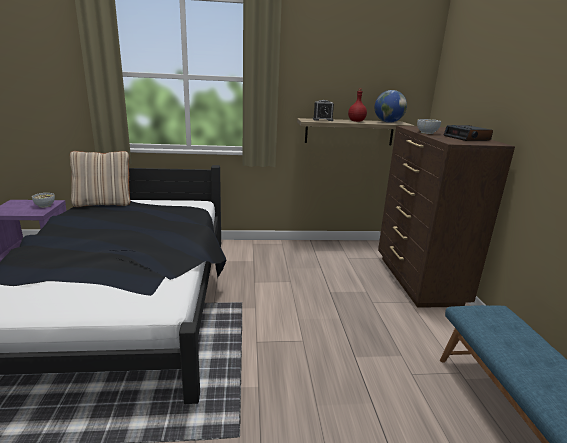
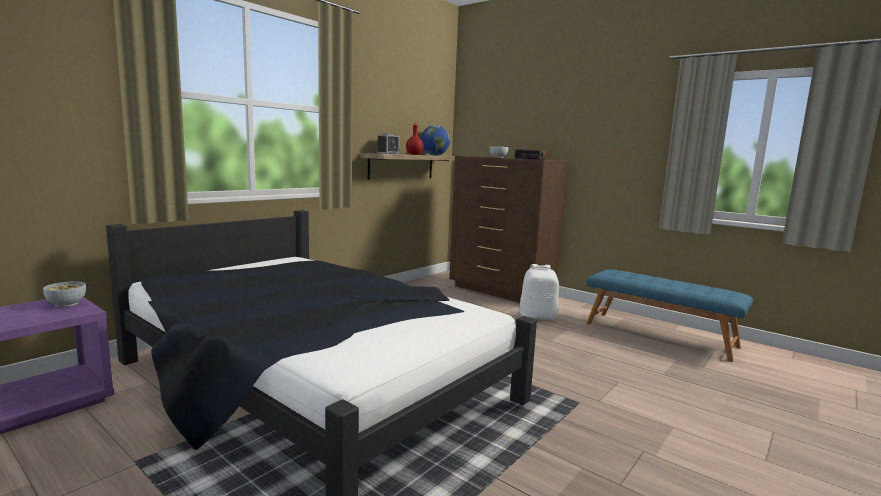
camera: 45 degrees left, 10 degrees down
(103, 203) = (183, 278): beige pillow -> none
(398, 325) = (538, 317): none -> white backpack

